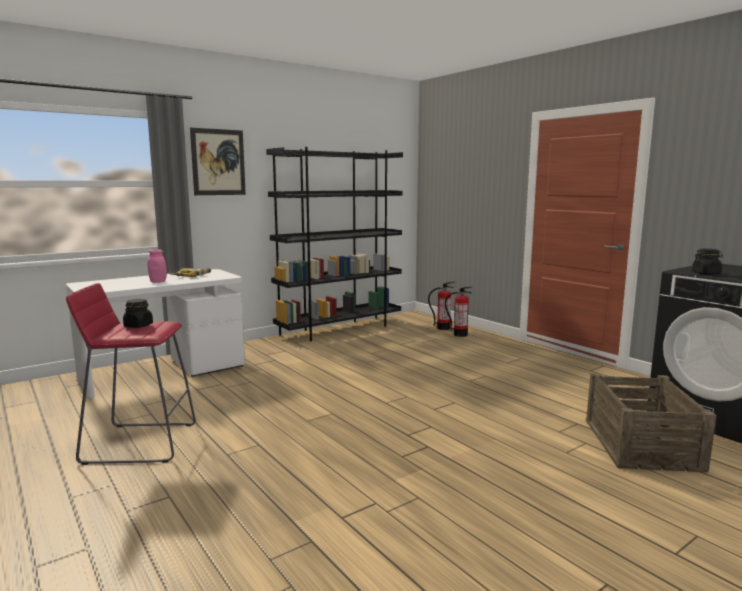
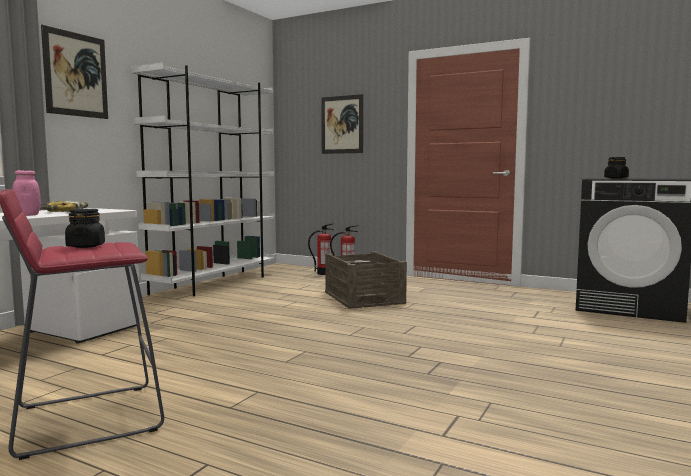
camera: 25 degrees left, 5 degrees down
(340, 329) = (215, 283): black bookcase -> white bookcase
(471, 185) = (342, 124): none -> picture
(642, 443) = (603, 331): crate -> crate (364, 297)

